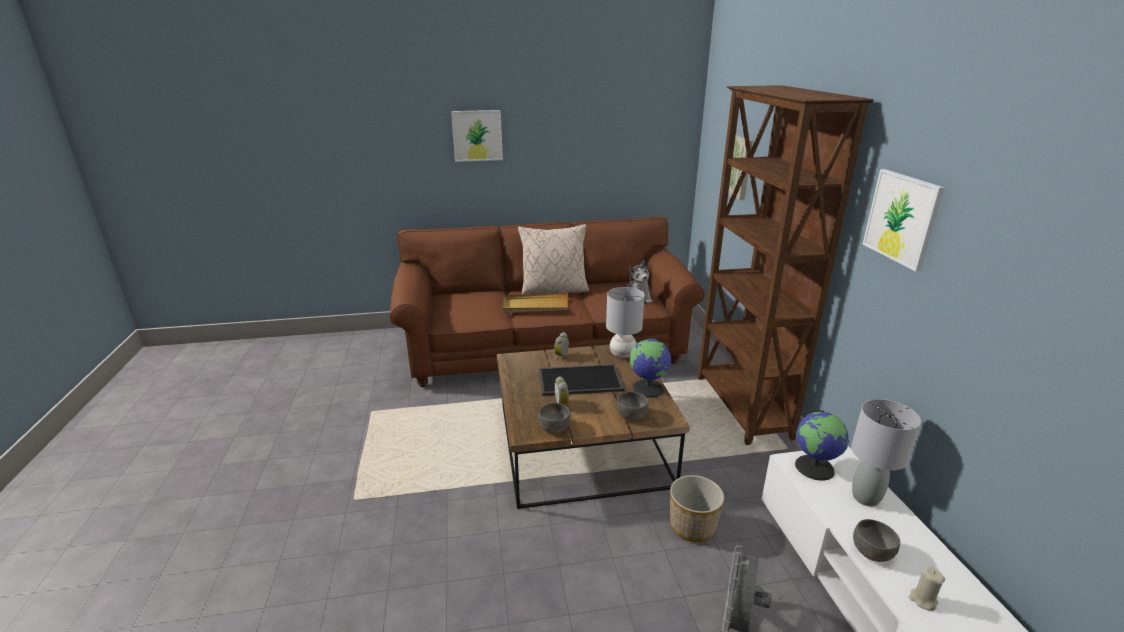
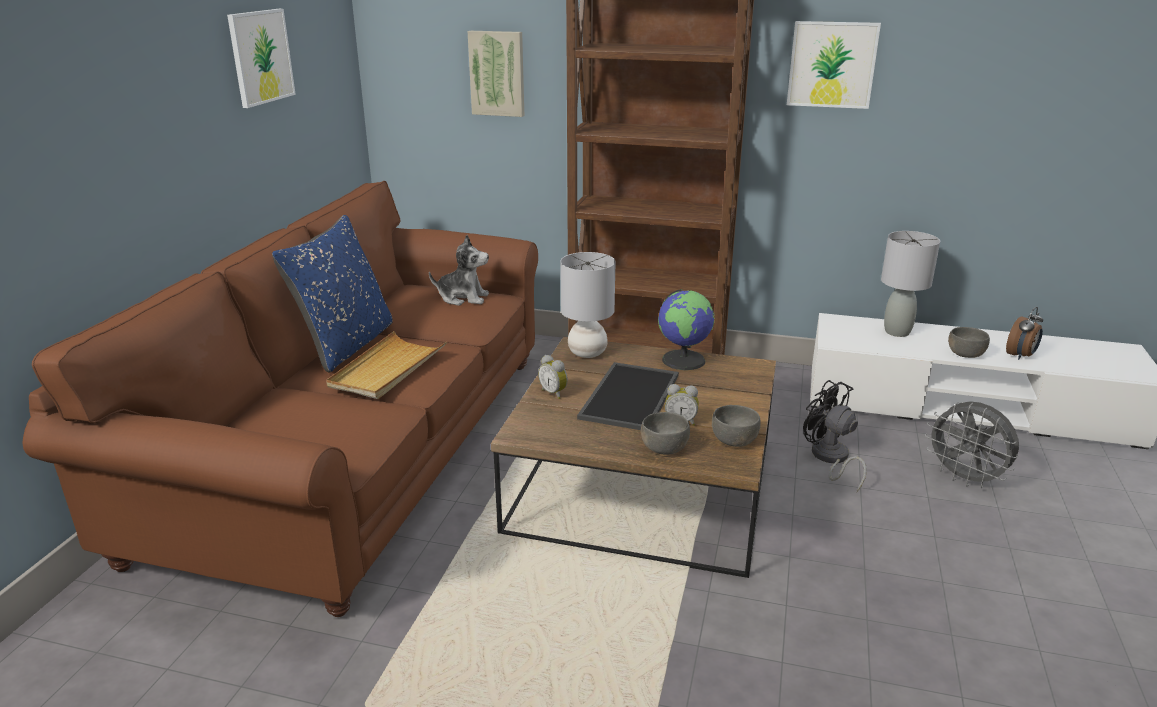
camera: 65 degrees left, 0 degrees up
(477, 135) = (97, 92): picture -> picture (261, 57)
(554, 290) = (347, 345): beige pillow -> blue pillow
(631, 415) = (735, 385): grey bowl -> grey bowl (663, 448)
(692, 526) = (830, 459): planter -> black fan
(815, 467) = (847, 336): globe -> none
(922, 600) = (1021, 356): beige candle -> alarm clock

